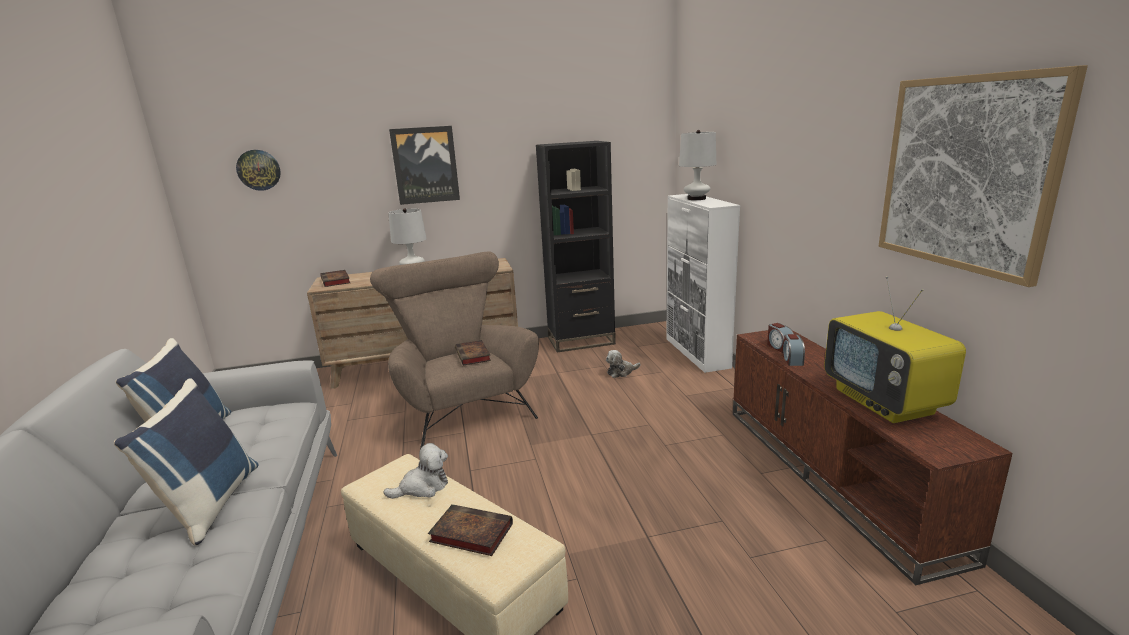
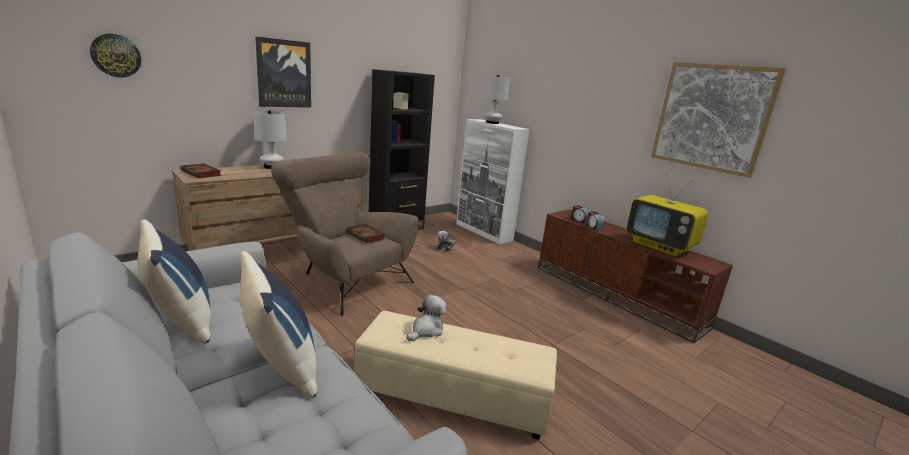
camera: 30 degrees left, 0 degrees up
(469, 533) = (495, 352): book -> none

